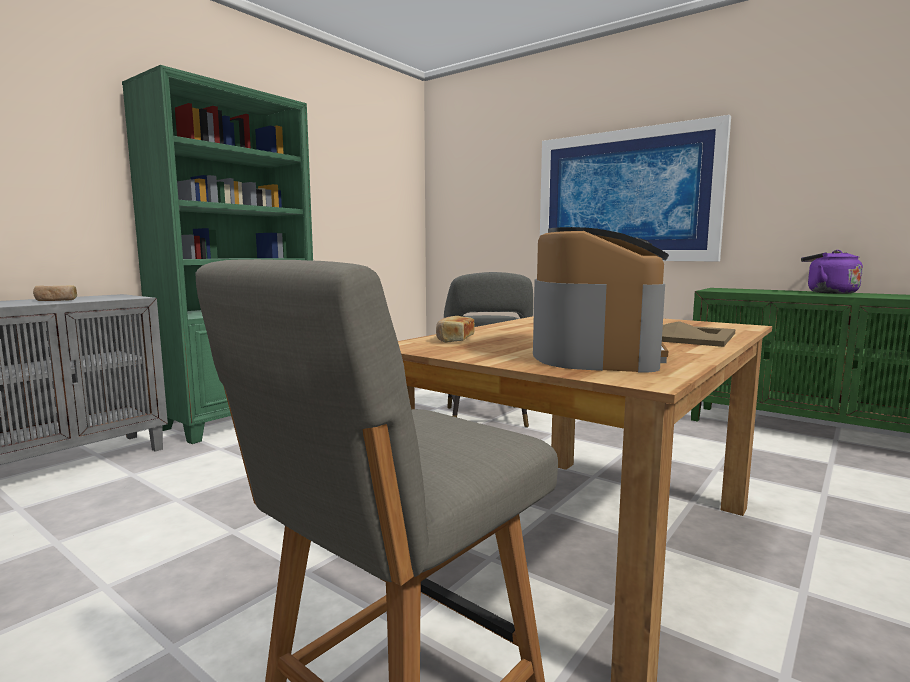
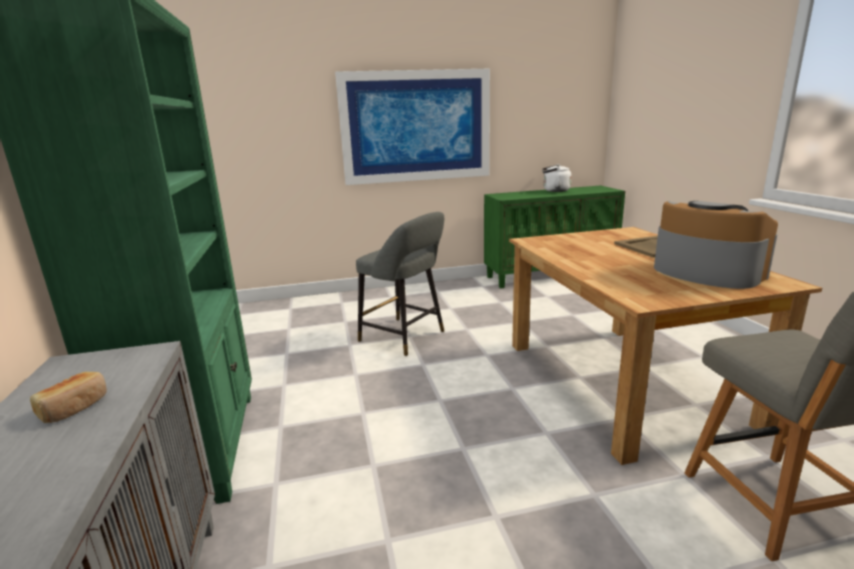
camera: 50 degrees left, 10 degrees up
(454, 340) = (627, 287): bread -> none
(828, 292) = (554, 190): purple kettle -> white kettle

